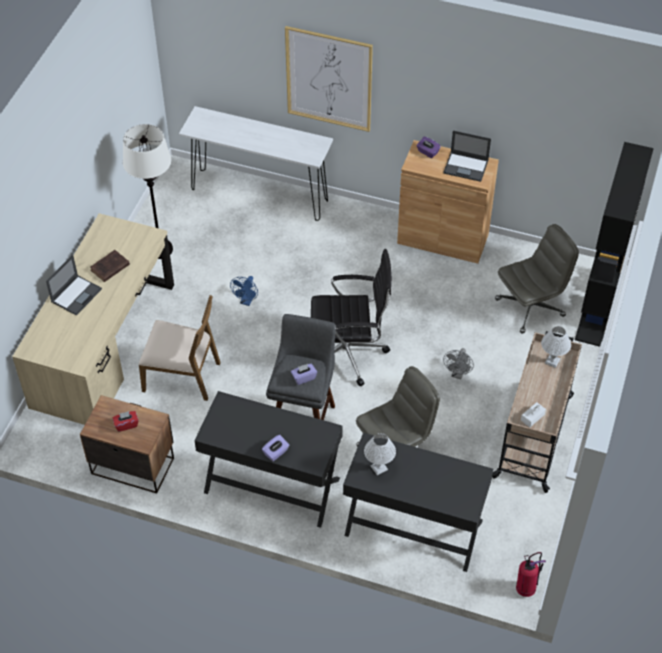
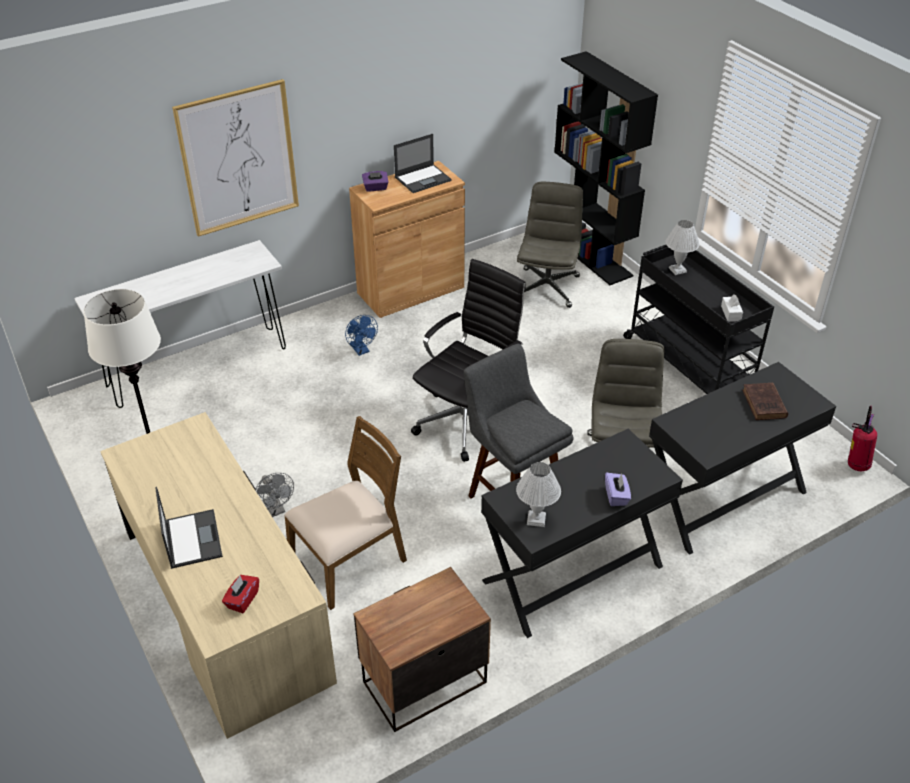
camera: 50 degrees left, 10 degrees down
(109, 268) = (192, 487): brown book -> brown book (764, 405)
(126, 424) = (425, 614): red tissue box -> red tissue box (242, 600)
(247, 301) = (316, 453): blue fan -> blue fan (361, 350)
(304, 377) = (533, 422): purple tissue box -> none
(379, 467) = (708, 432): white table lamp -> white table lamp (536, 519)
(457, 374) = (572, 368): grey fan -> grey fan (276, 510)
(534, 435) = (688, 363): beige cart -> black cart

